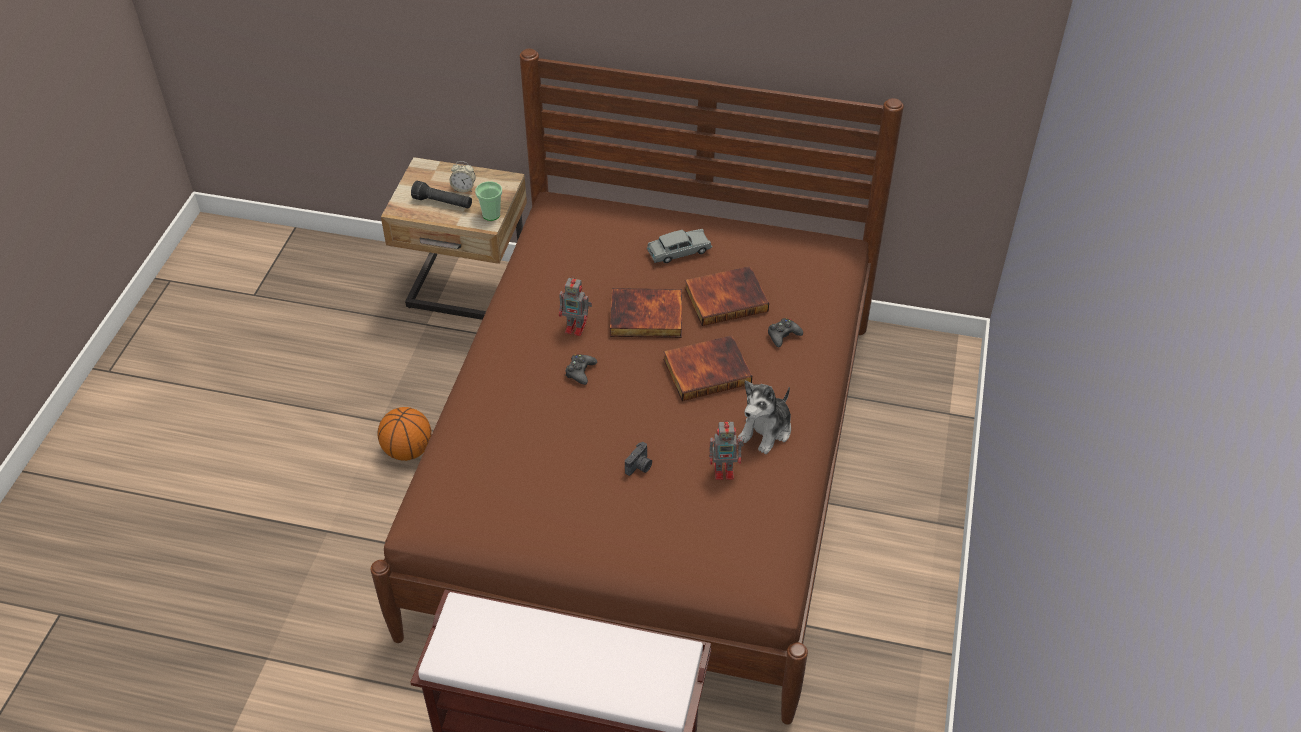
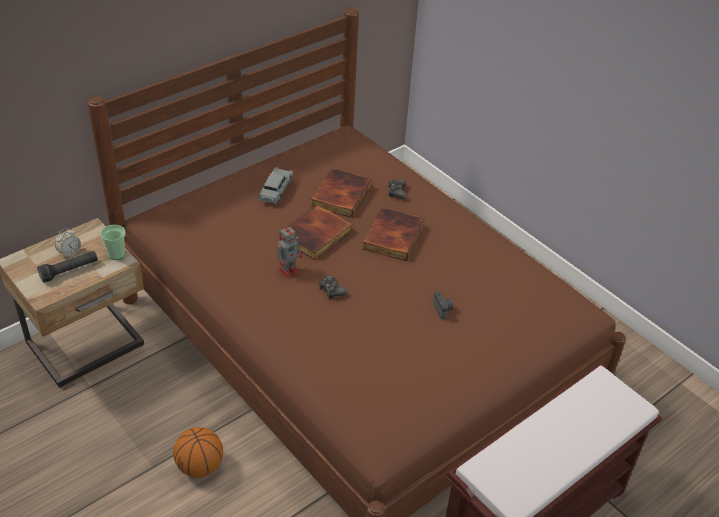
camera: 55 degrees left, 5 degrees down
(725, 470) = (482, 275): toy robot -> none
(766, 430) = (466, 242): plush toy -> none

